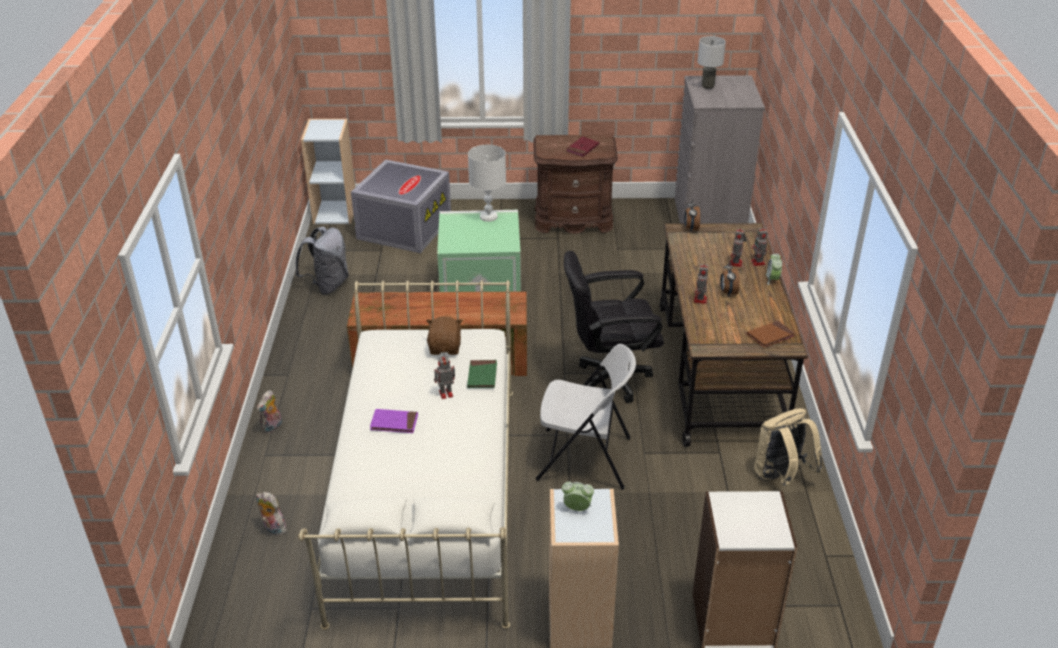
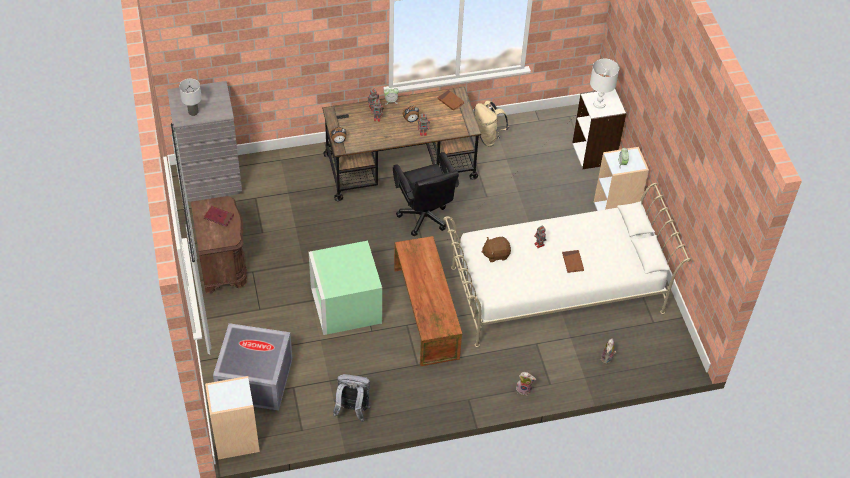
camera: 105 degrees left, 15 degrees up
(394, 423) = (572, 262): purple book -> brown book
(482, 376) = (517, 231): green book -> none
(488, 217) = (323, 267): white table lamp -> white table lamp (599, 104)
(584, 458) = (500, 223): white chair -> none

